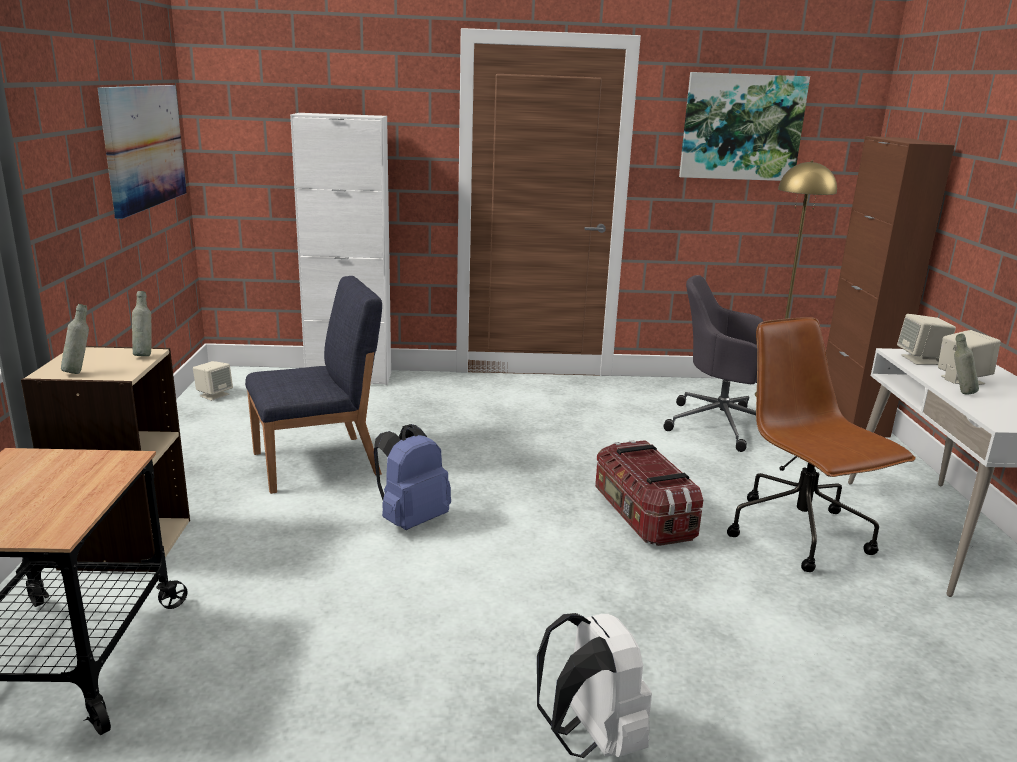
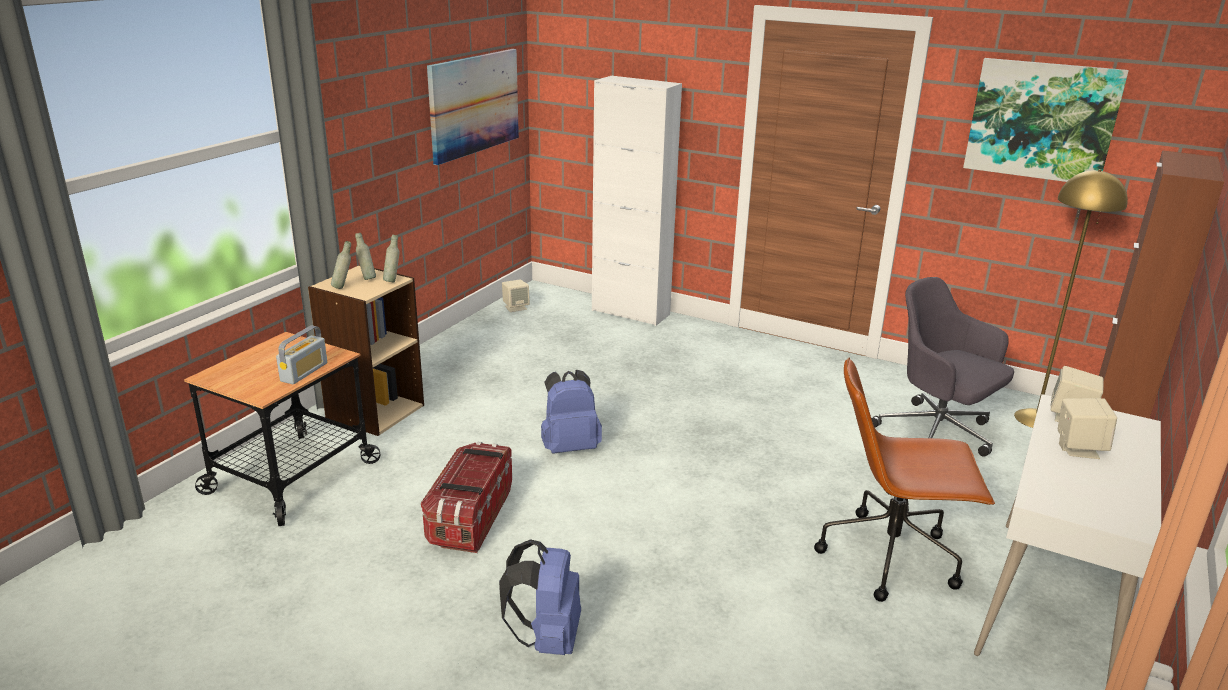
camera: 30 degrees right, 5 degrees up
(93, 490) = (304, 372): none -> radio
(318, 463) = (543, 383): blue chair -> none
(591, 738) = (547, 638): white backpack -> blue backpack
(642, 516) = (759, 497): storage box -> storage box (470, 517)
(800, 534) = (891, 556): brown office chair -> brown office chair turned 90 degrees counterclockwise
(959, 393) = (1049, 460): grey bottle -> grey bottle (367, 278)

